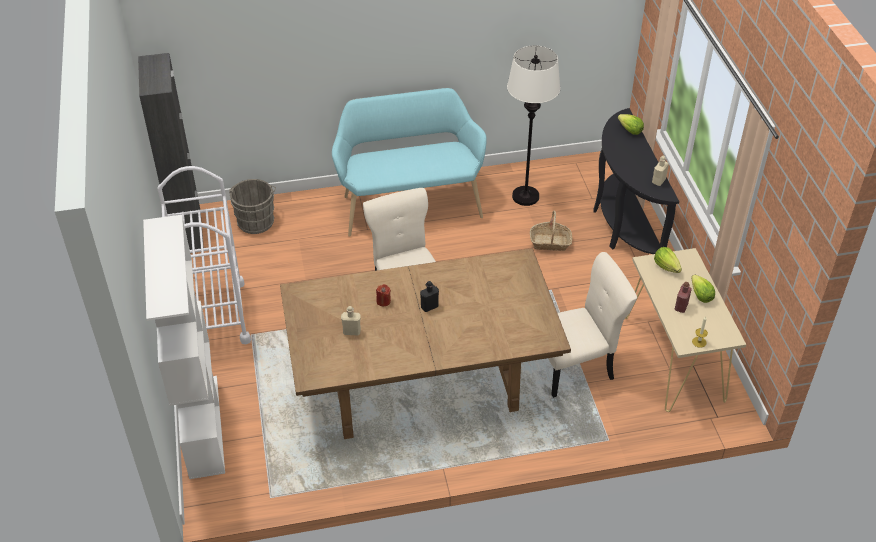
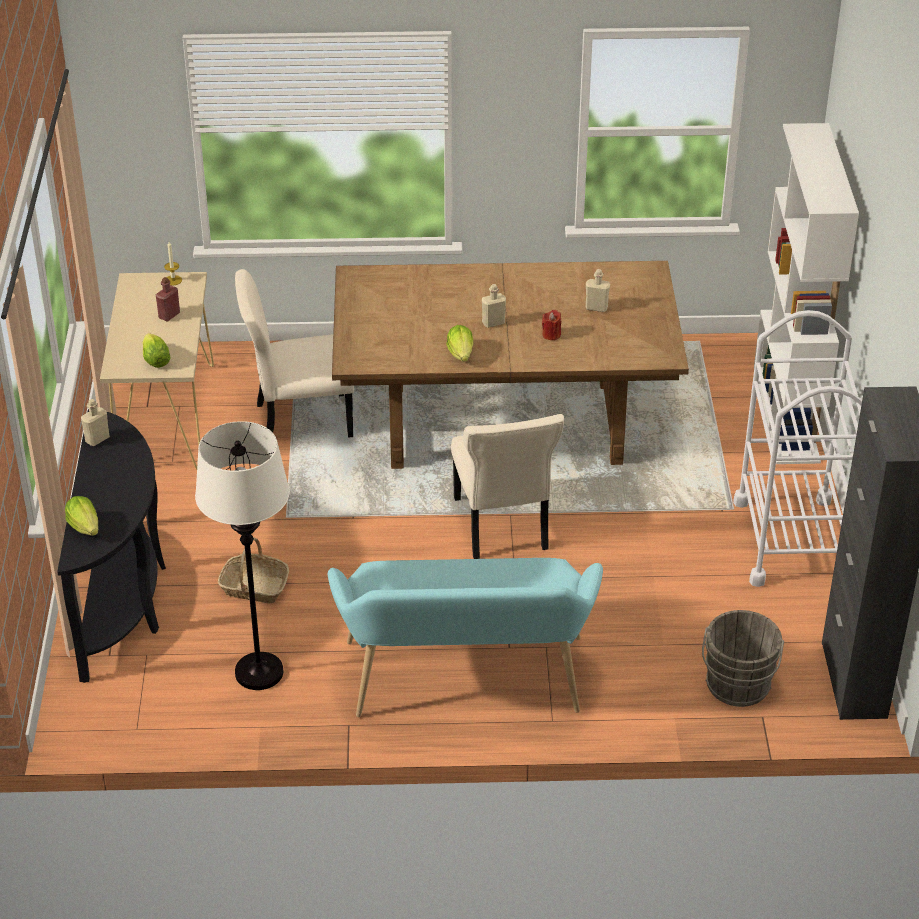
camera: 170 degrees left, 5 degrees down
(429, 307) = (493, 323): black bottle -> beige bottle
(700, 296) = (135, 324): lettuce -> lettuce (461, 354)

